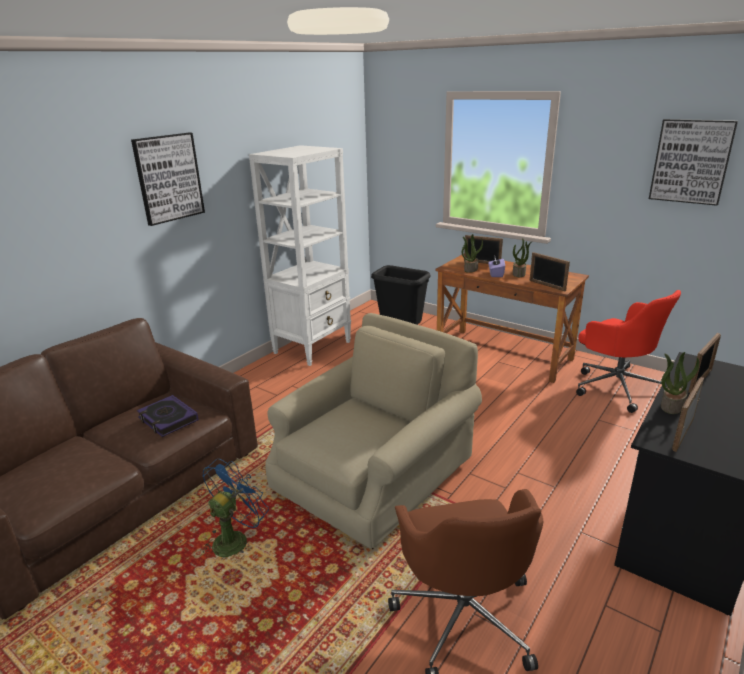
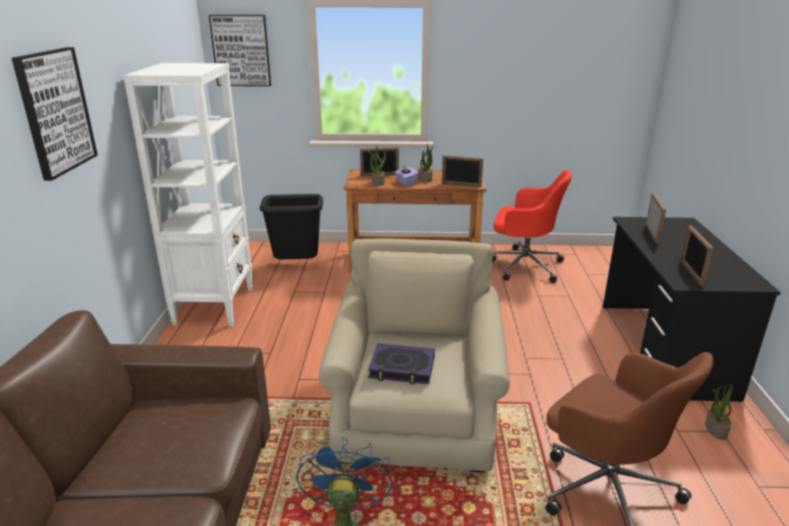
camera: 35 degrees left, 0 degrees up
(168, 419) = (193, 427): book -> book (402, 368)
(671, 405) = (659, 256): potted plant -> potted plant (715, 429)
(691, 161) = (550, 60): picture -> picture (241, 50)

